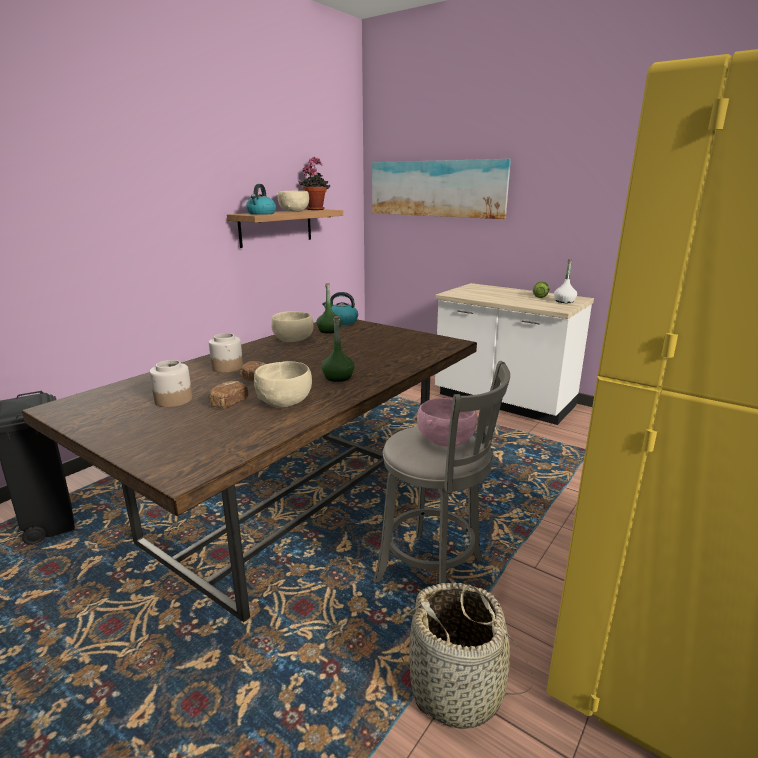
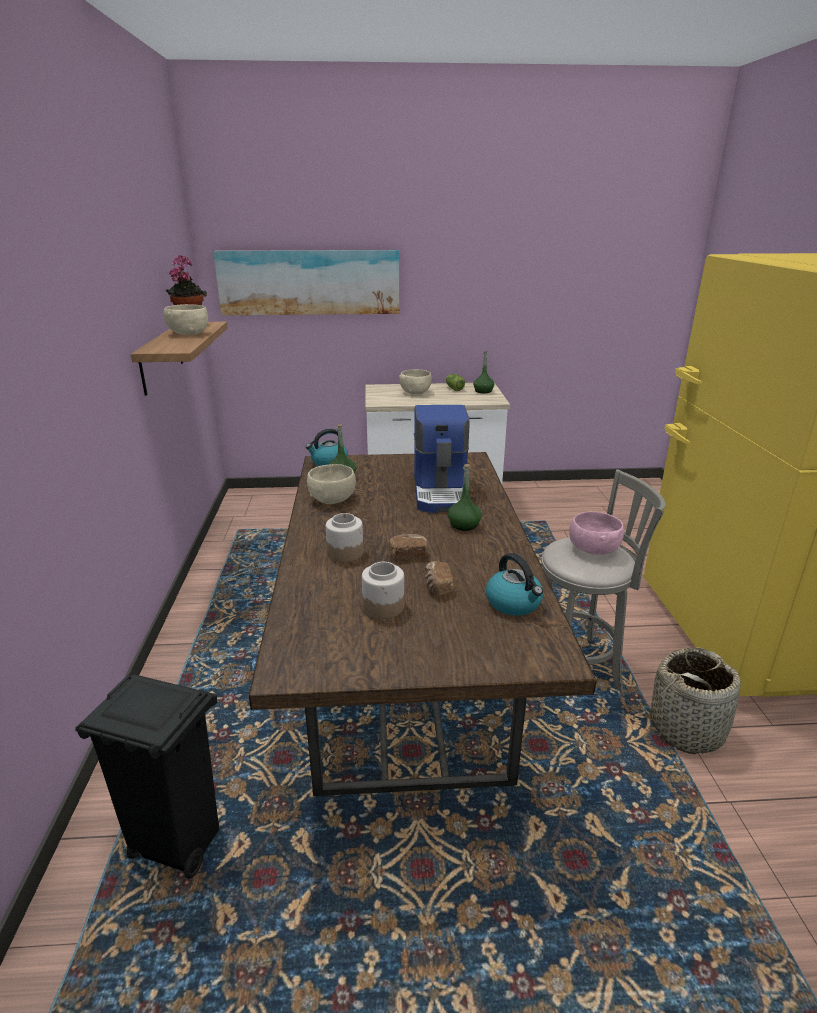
camera: 40 degrees left, 5 degrees up
(261, 213) = (176, 346): kettle -> kettle (514, 603)
(285, 402) = (479, 565): beige bowl -> beige bowl (415, 392)
(373, 355) = (442, 492): none -> coffee machine
(564, 301) = (483, 391): white bottle -> green bottle

